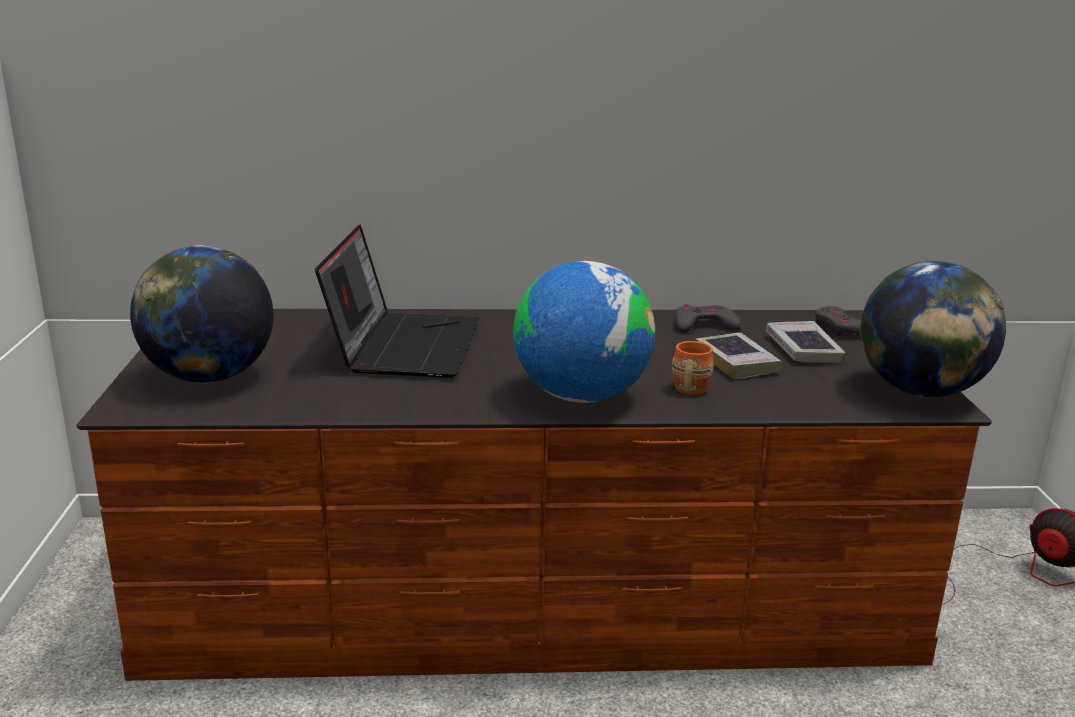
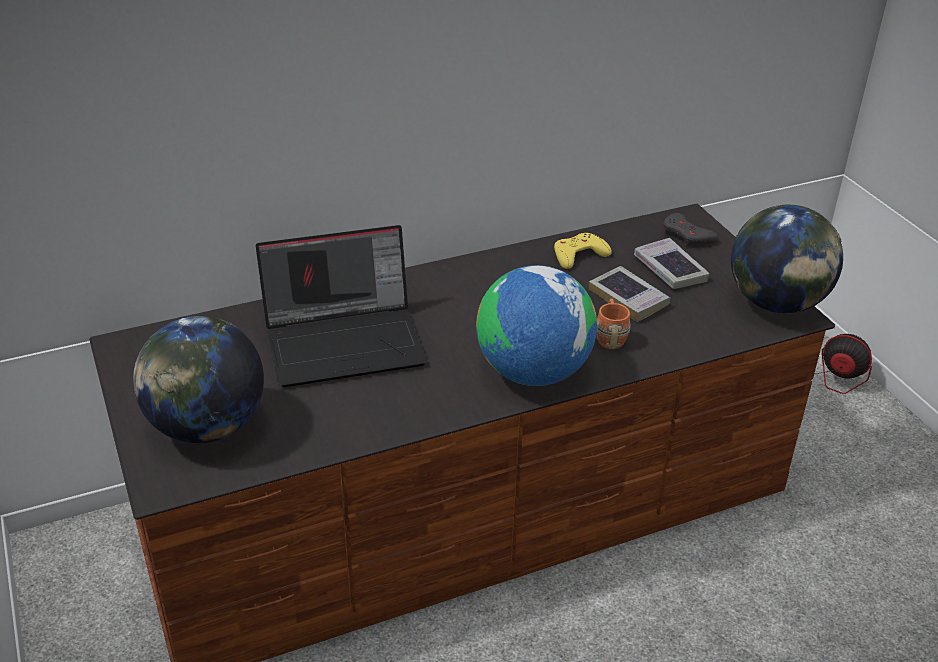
camera: 20 degrees left, 15 degrees up
(403, 345) = (346, 341): laptop -> laptop turned 90 degrees clockwise
(703, 325) = (579, 255): grey game controller -> yellow game controller

